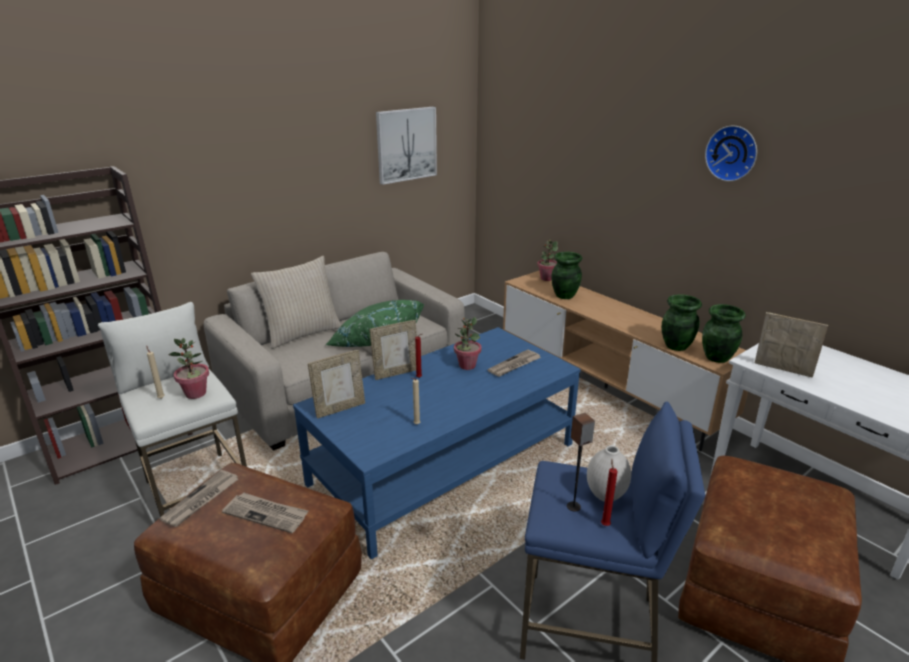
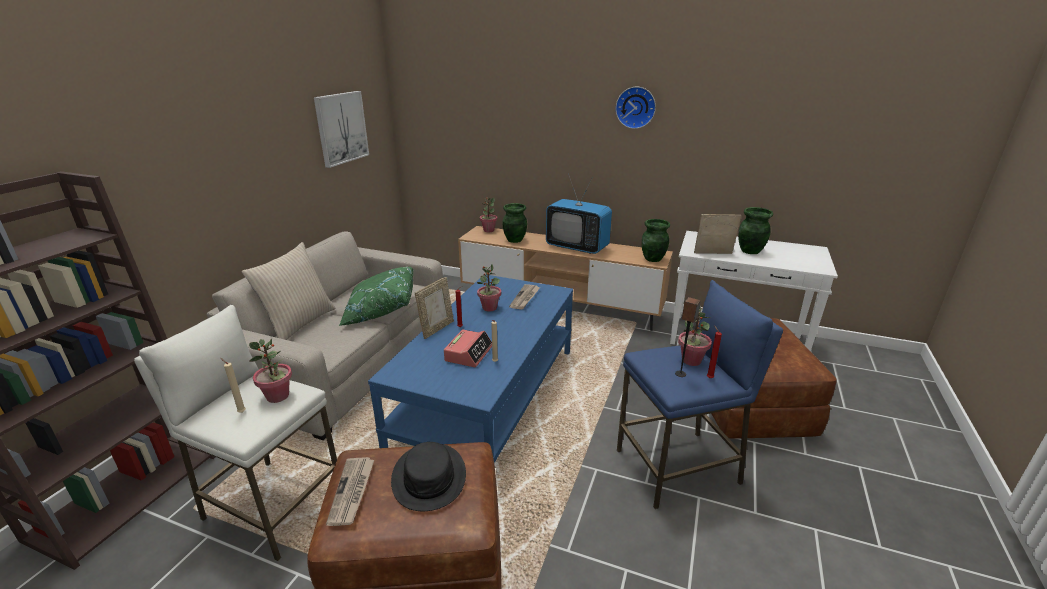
camera: 30 degrees left, 0 degrees up
(267, 514) = (429, 477): newspaper -> black hat
(340, 409) = (417, 370): picture frame -> none
(401, 407) = (469, 353): none -> alarm clock
(605, 496) = (691, 360): white vase -> potted plant
(631, 320) = (577, 247): none -> television
(676, 346) = (622, 257): green vase -> green vase (750, 251)

